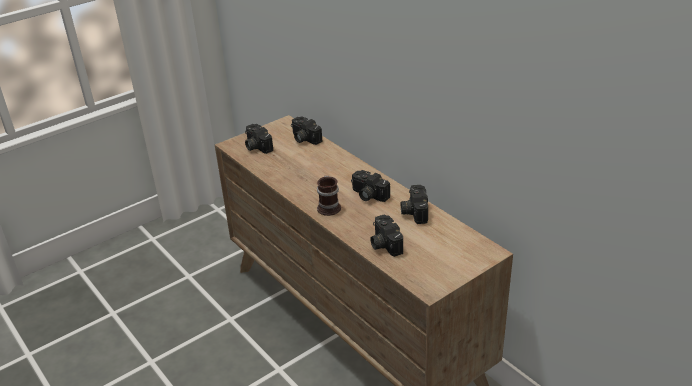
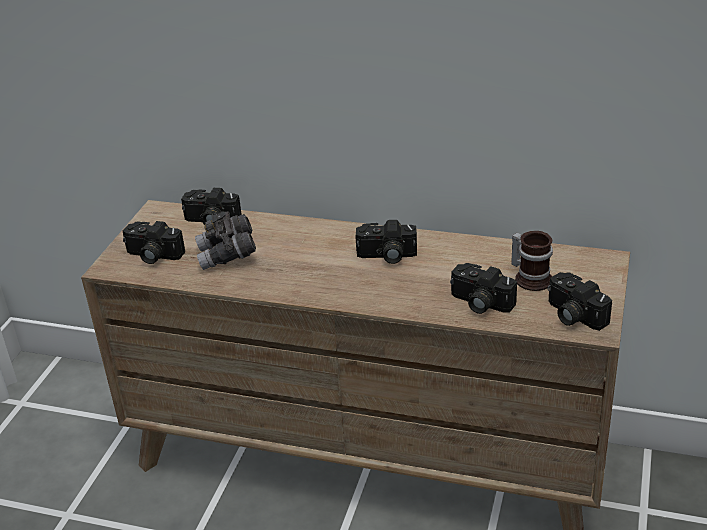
camera: 35 degrees left, 0 degrees up
(290, 161) = (227, 256): none -> grey binoculars
(330, 207) = (355, 289): mug -> mug (532, 277)
(413, 211) = (466, 252): camera -> camera (572, 315)

